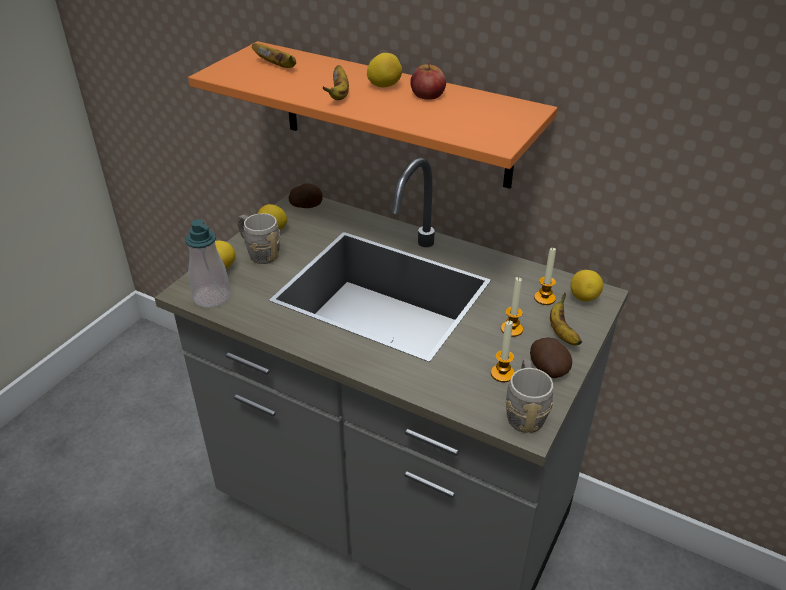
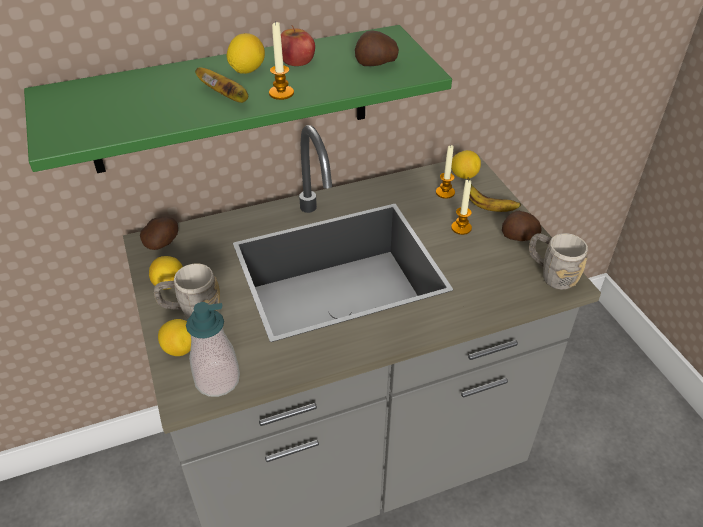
camera: 50 degrees left, 5 degrees up
(278, 66) = (108, 101): banana -> none
(394, 115) = (231, 100): orange shelf -> green shelf
(474, 122) = (375, 64): none -> potato
(502, 374) = (503, 261): candle -> candle (281, 93)

